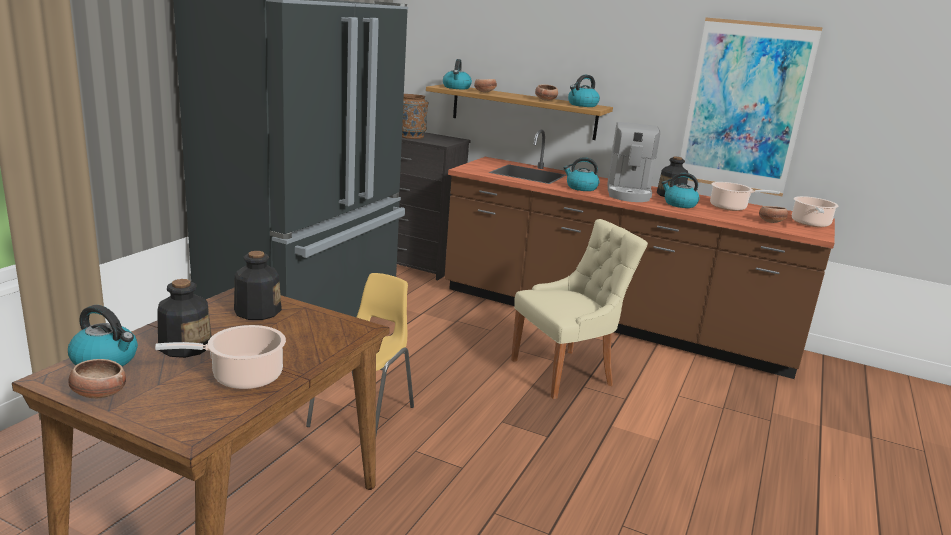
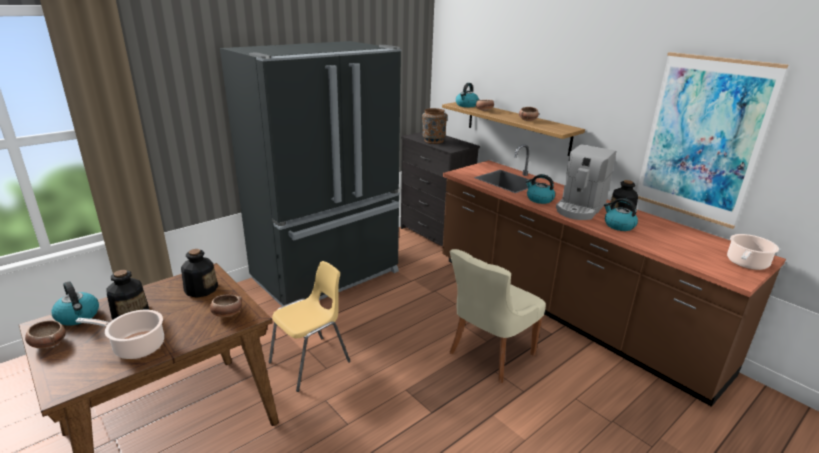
camera: 25 degrees right, 5 degrees up
(565, 372) = (489, 354): beige chair -> beige chair turned 135 degrees clockwise
(582, 105) = (555, 127): kettle -> none
(730, 207) = (671, 234): cooking pot -> none
(771, 222) = (699, 257): bowl -> bowl (226, 314)

